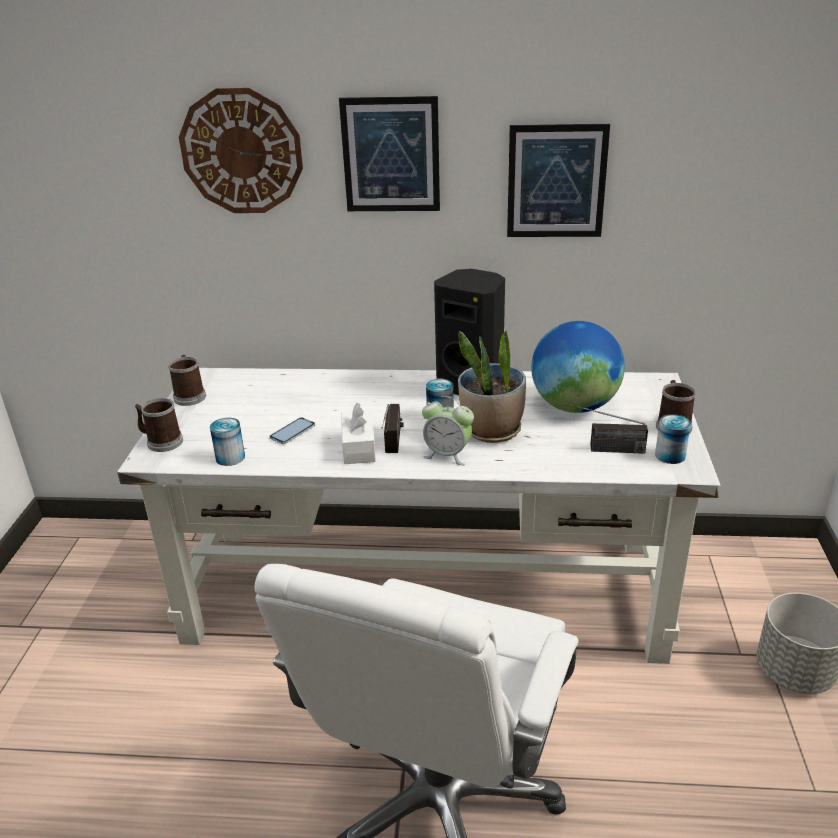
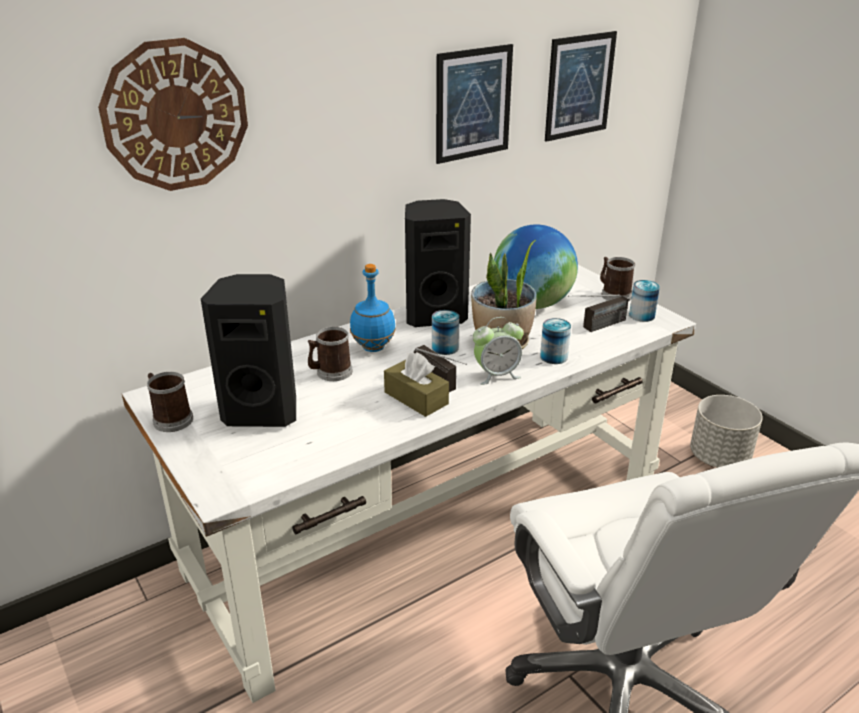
camera: 40 degrees left, 0 degrees up
(161, 442) = (209, 473): mug -> mug (330, 372)
(230, 457) = (309, 456): can -> can (553, 357)
(247, 413) = (263, 411): none -> black speaker
(292, 432) = (335, 409): phone -> none
(359, 447) = (416, 398): white tissue box -> brown tissue box
(386, 396) = (374, 348): none -> blue bottle
(391, 155) = (334, 98): picture -> picture (579, 86)

